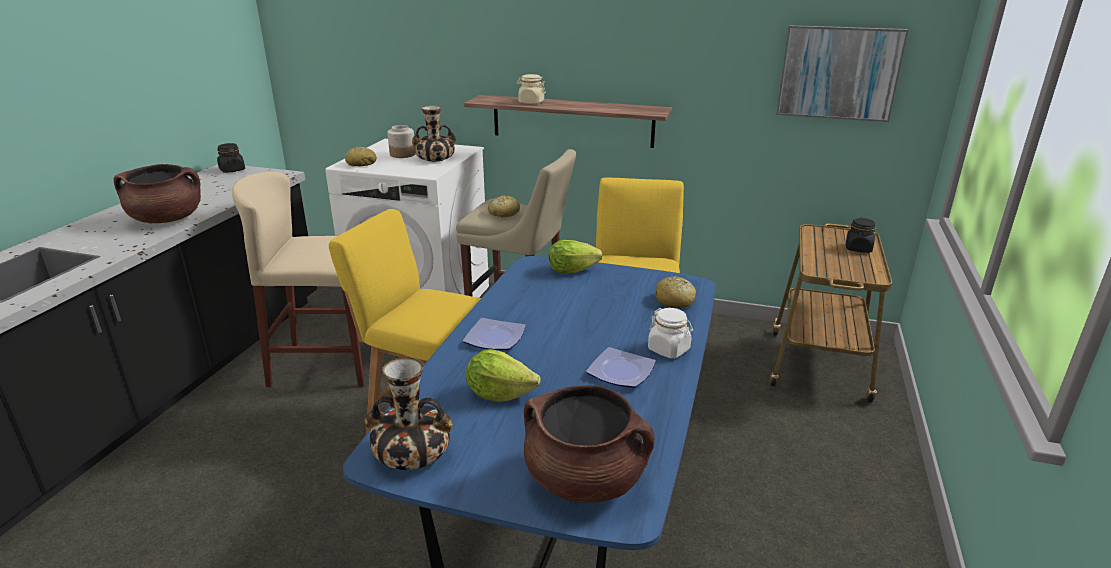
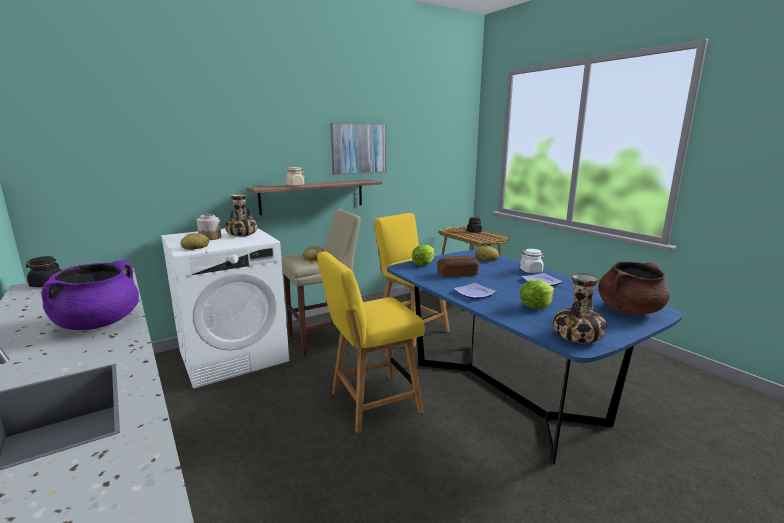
camera: 50 degrees left, 10 degrees down
(167, 219) = (98, 323): brown cooking pot -> purple cooking pot
(327, 364) = (240, 419): beige stool -> none
(560, 304) = (457, 274): none -> bread
(838, 73) = (438, 153): picture -> picture (358, 148)

